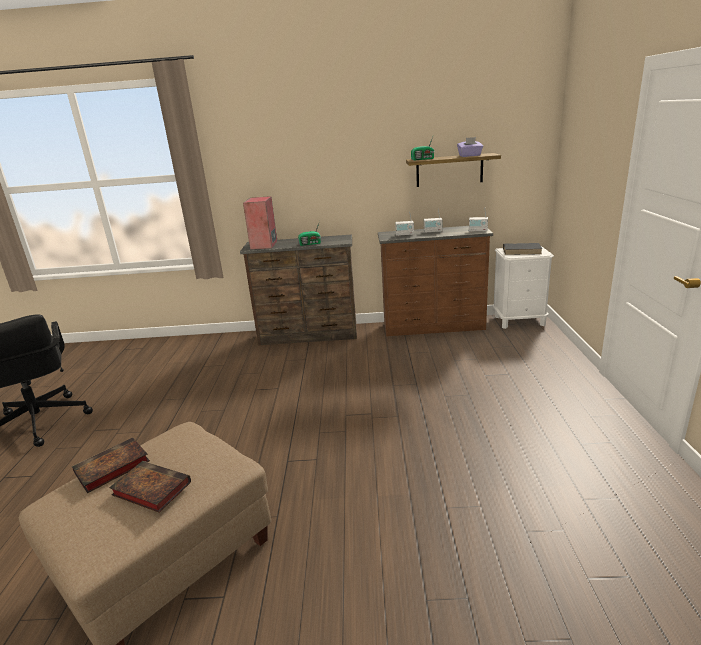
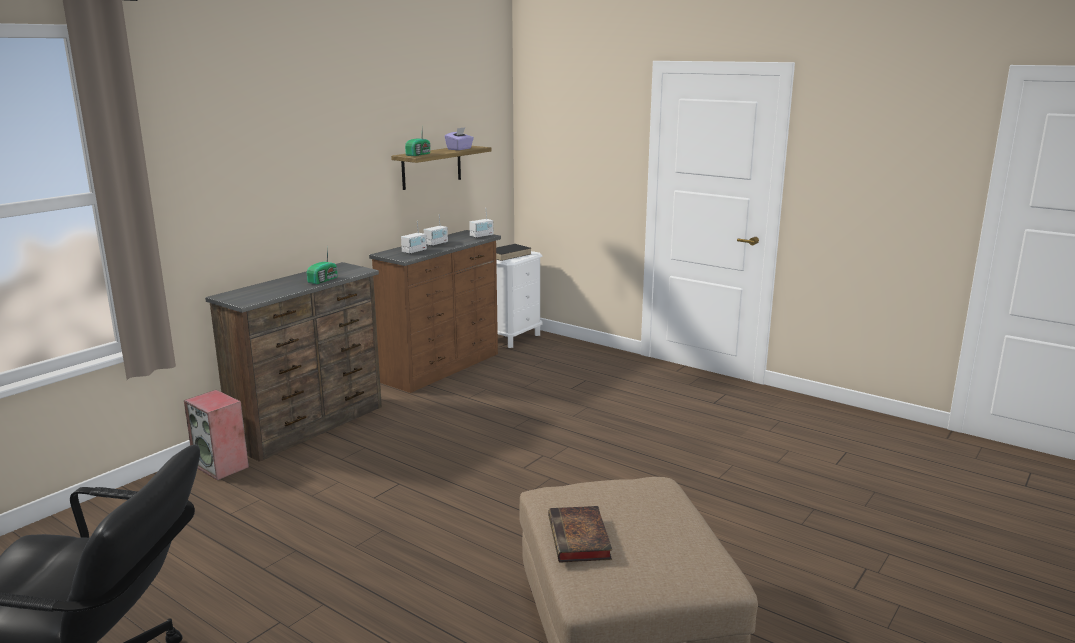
camera: 55 degrees left, 5 degrees down
(150, 489) = (650, 524): book -> none
(264, 245) = (256, 294): speaker -> speaker (222, 466)

